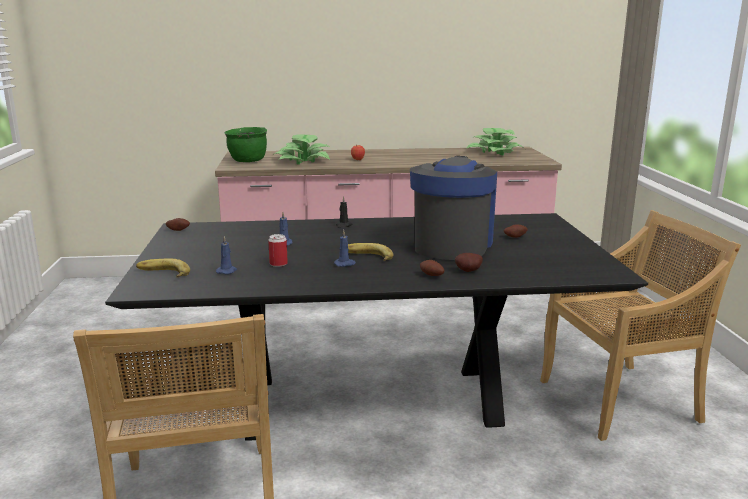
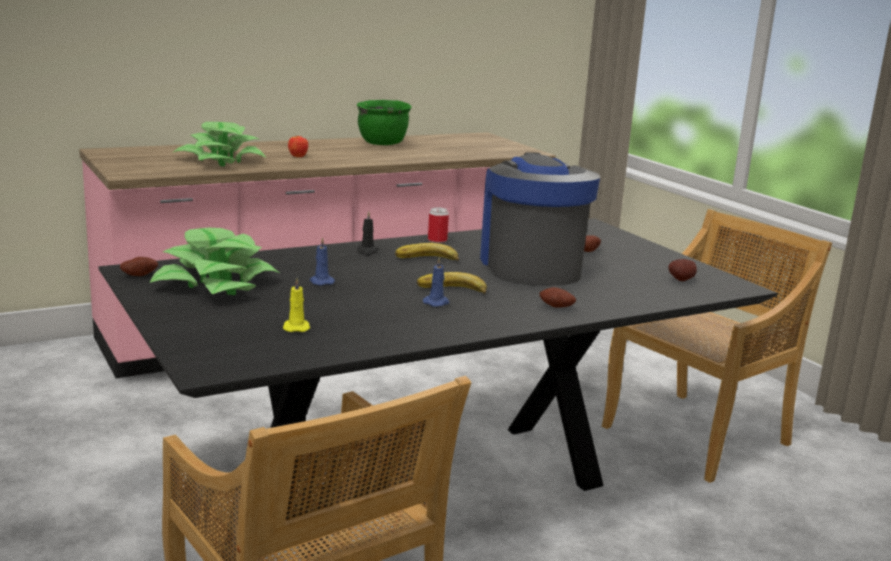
camera: 25 degrees left, 0 degrees up
(162, 274) = (208, 341): banana -> banana (427, 260)
(227, 271) = (296, 327): blue candle -> yellow candle
(248, 161) = (138, 163): green cooking pot -> green cooking pot (382, 144)
(278, 264) = (352, 311): can -> can (437, 240)
(469, 271) = (590, 298): potato -> potato (682, 281)
(495, 152) = (458, 141): potted plant -> potted plant (216, 284)

